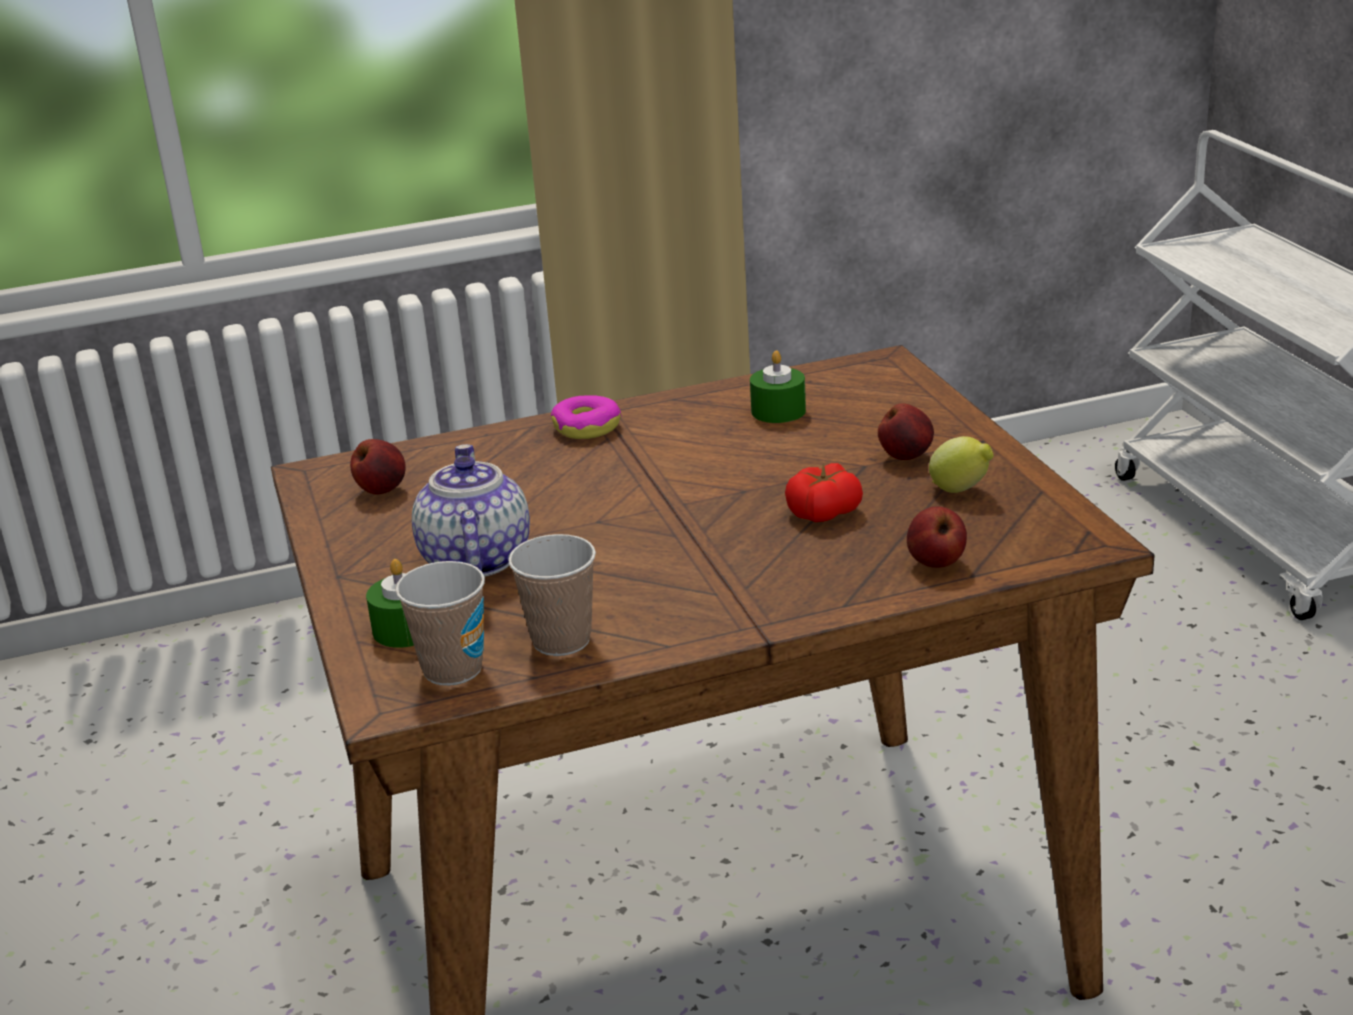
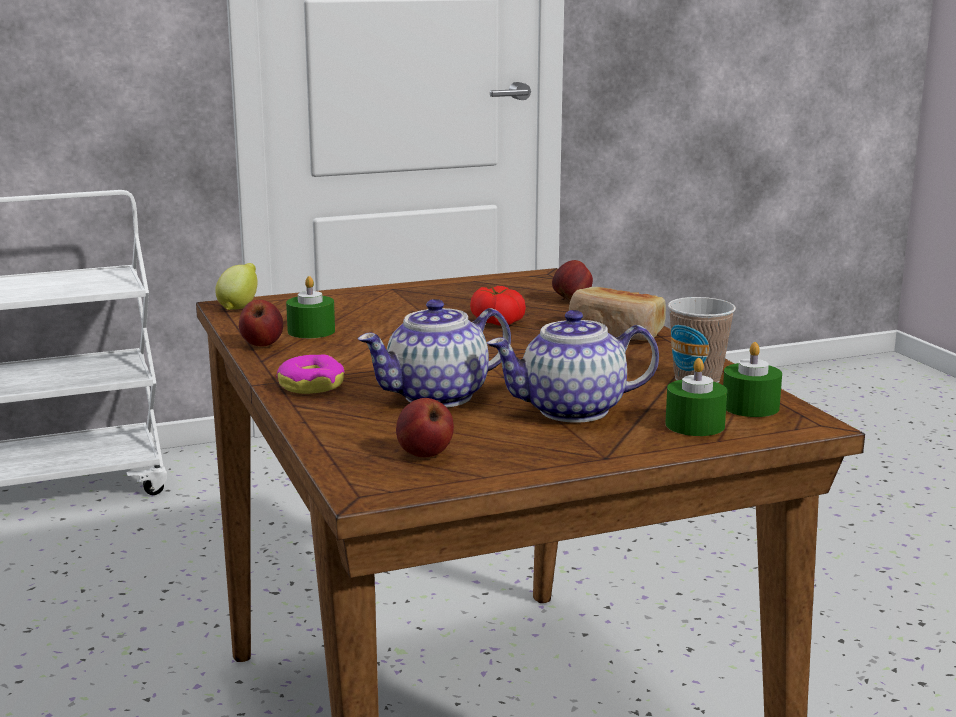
camera: 95 degrees left, 10 degrees down
(453, 669) = (750, 407): cup -> green candle
(536, 488) = (437, 397): none -> teapot
(767, 592) = (615, 333): none -> bread
(906, 456) = (412, 303): apple -> apple (262, 344)
(961, 491) = (470, 294): lemon -> lemon (239, 307)

